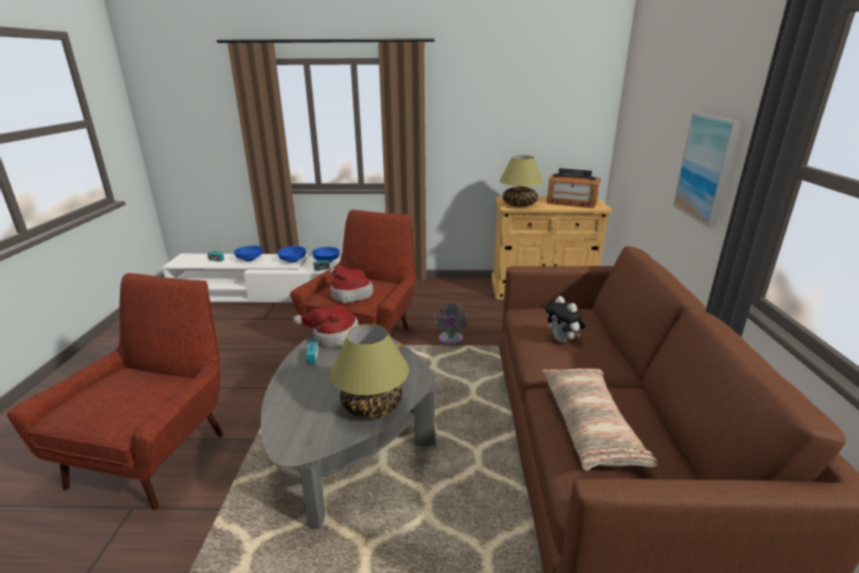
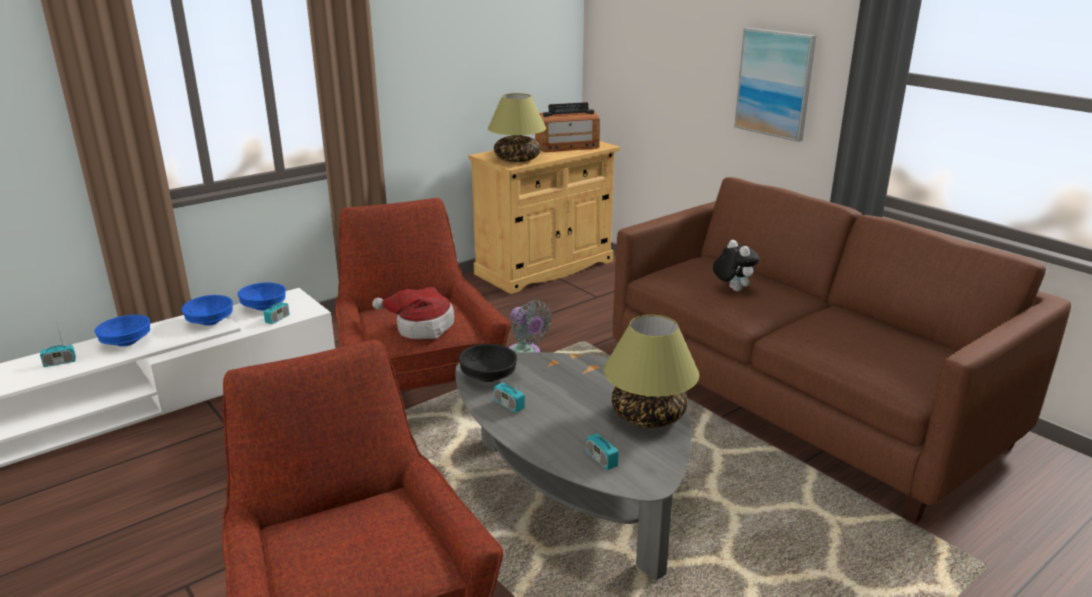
camera: 40 degrees left, 0 degrees up
(296, 418) = (601, 460): none -> radio
(332, 337) = (488, 377): hat -> black bowl
(563, 340) = (732, 289): plush toy -> plush toy turned 135 degrees counterclockwise
(590, 425) = (849, 343): pillow -> none

